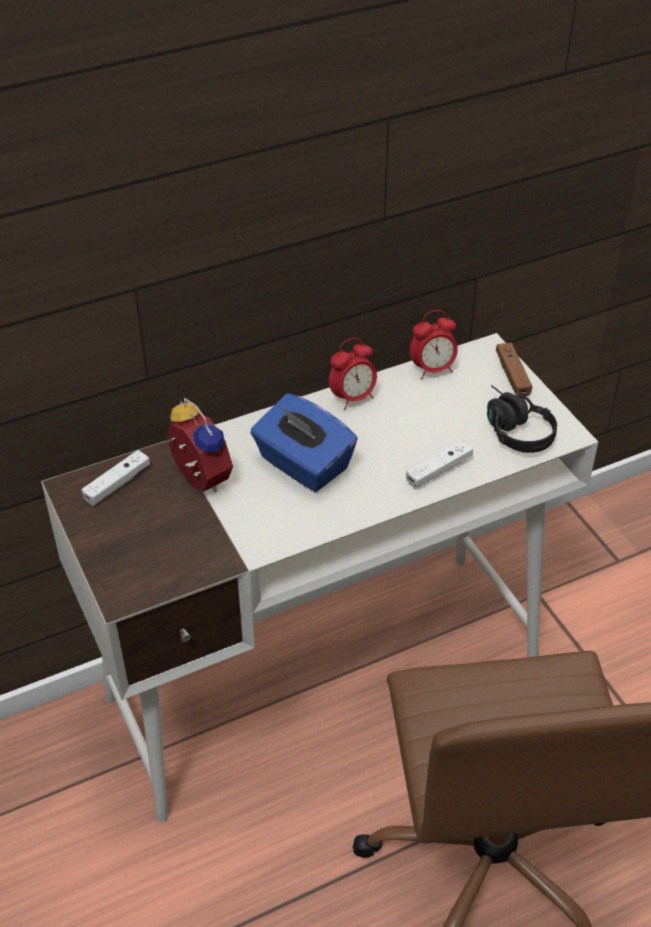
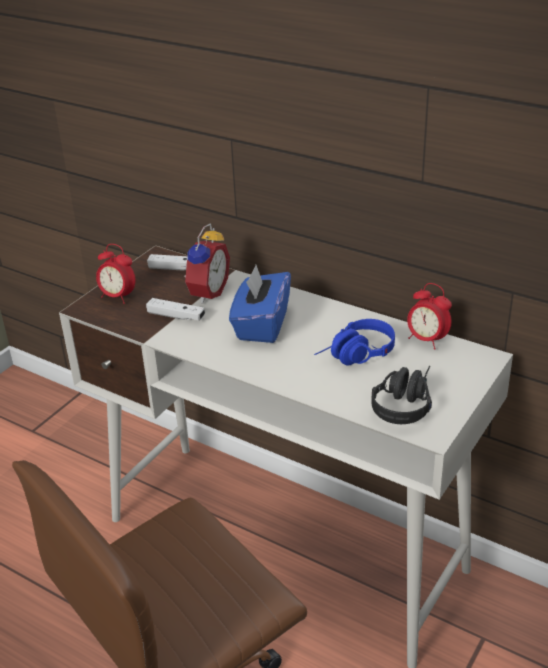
camera: 60 degrees right, 10 degrees down
(353, 398) = (352, 318): alarm clock -> alarm clock (118, 297)
(417, 425) = (355, 356): none -> blue headphones
(438, 470) = (317, 384): white game controller -> white game controller (176, 316)
(512, 375) = (470, 380): brown game controller -> none

